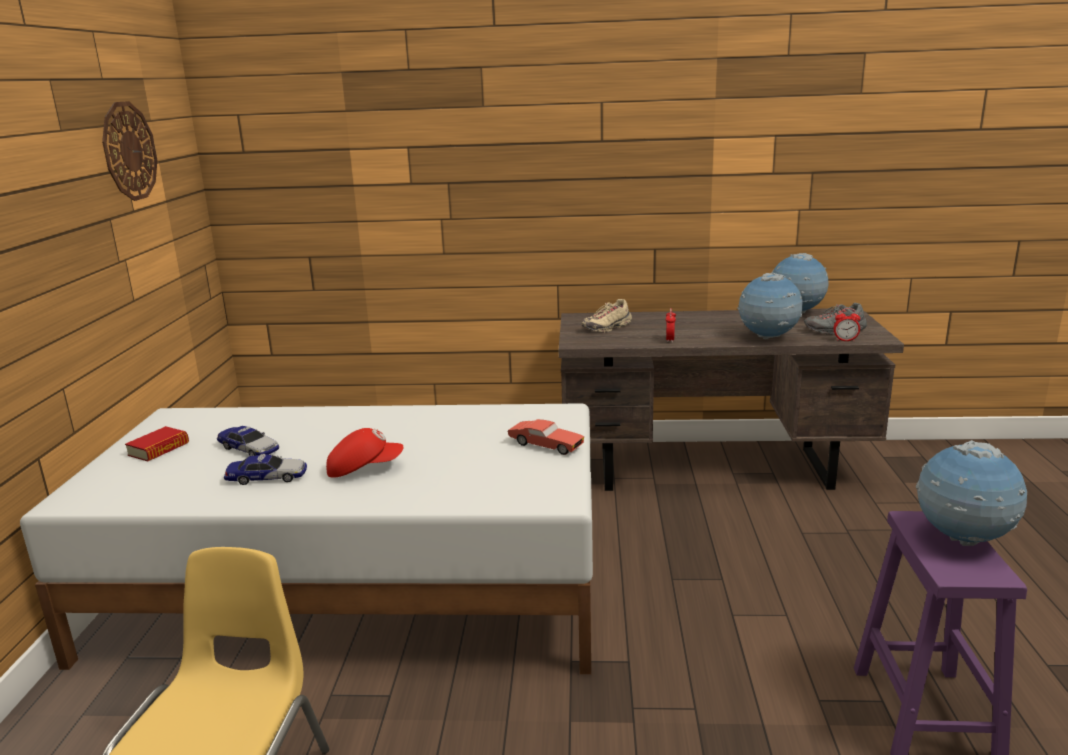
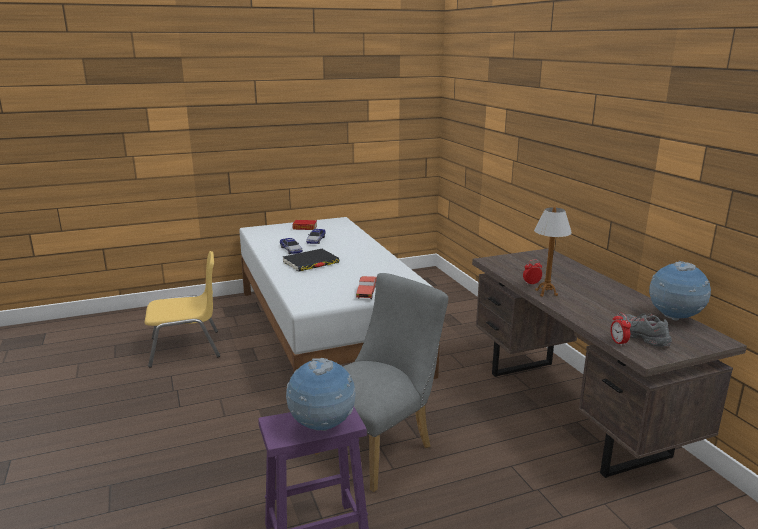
camera: 65 degrees right, 0 degrees up
(129, 151) = (371, 91): wall clock -> none
(364, 469) = (311, 263): red cap -> black book
(607, 328) = (533, 263): beige shoe -> none
(703, 340) = (546, 293): none -> table lamp
(734, 614) = (380, 447): none -> grey chair
(768, 338) = (580, 313): globe -> none

